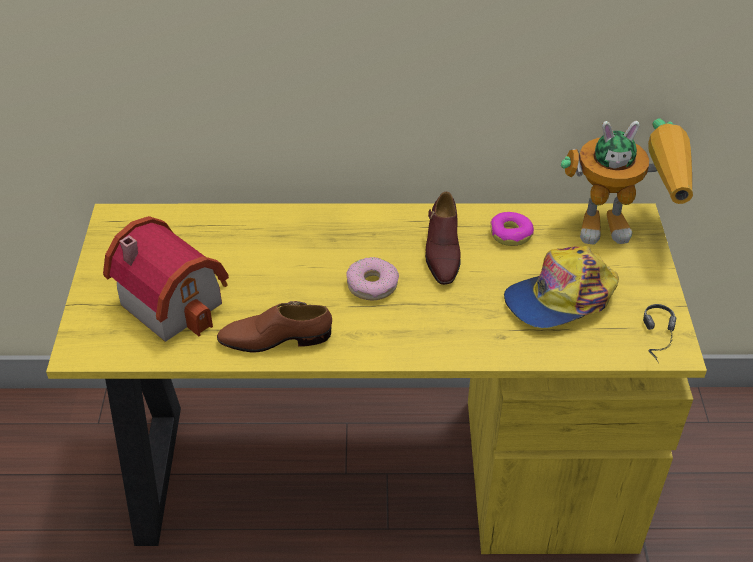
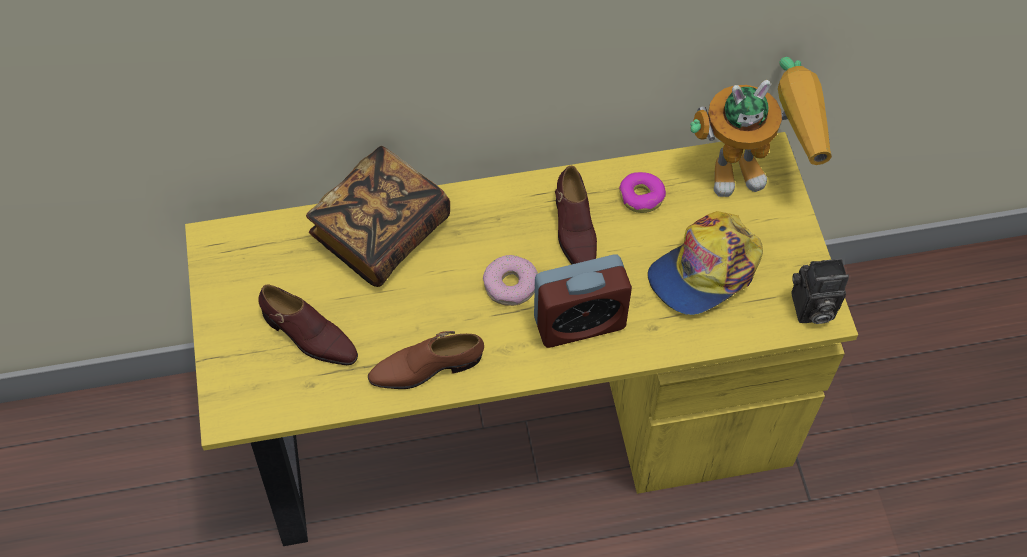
camera: 10 degrees left, 15 degrees up
(175, 299) = (309, 336): toy house -> brown shoe
(265, 231) = (381, 232): none -> book
(430, 323) = (579, 323): none -> alarm clock
(661, 342) = (810, 309): headphones -> camera

